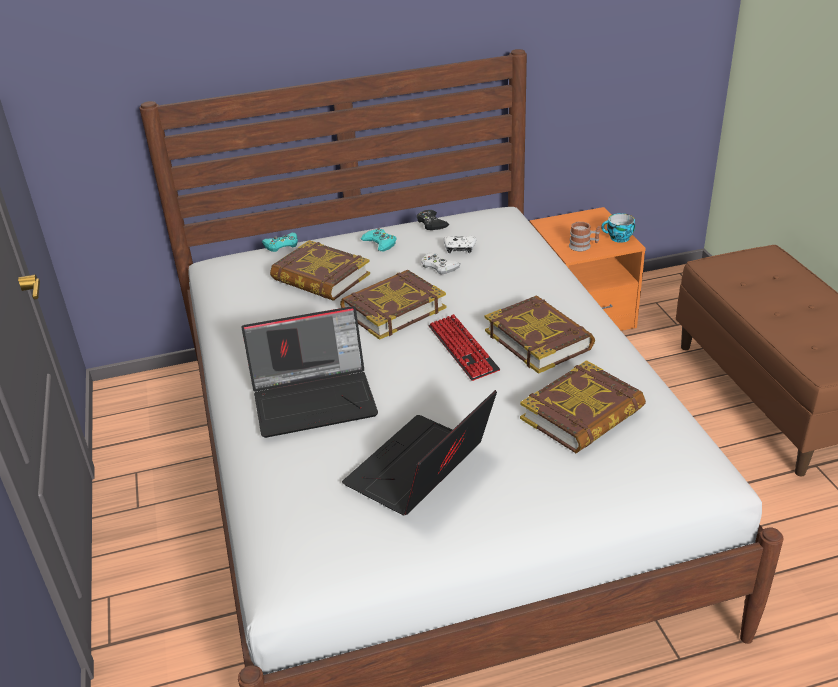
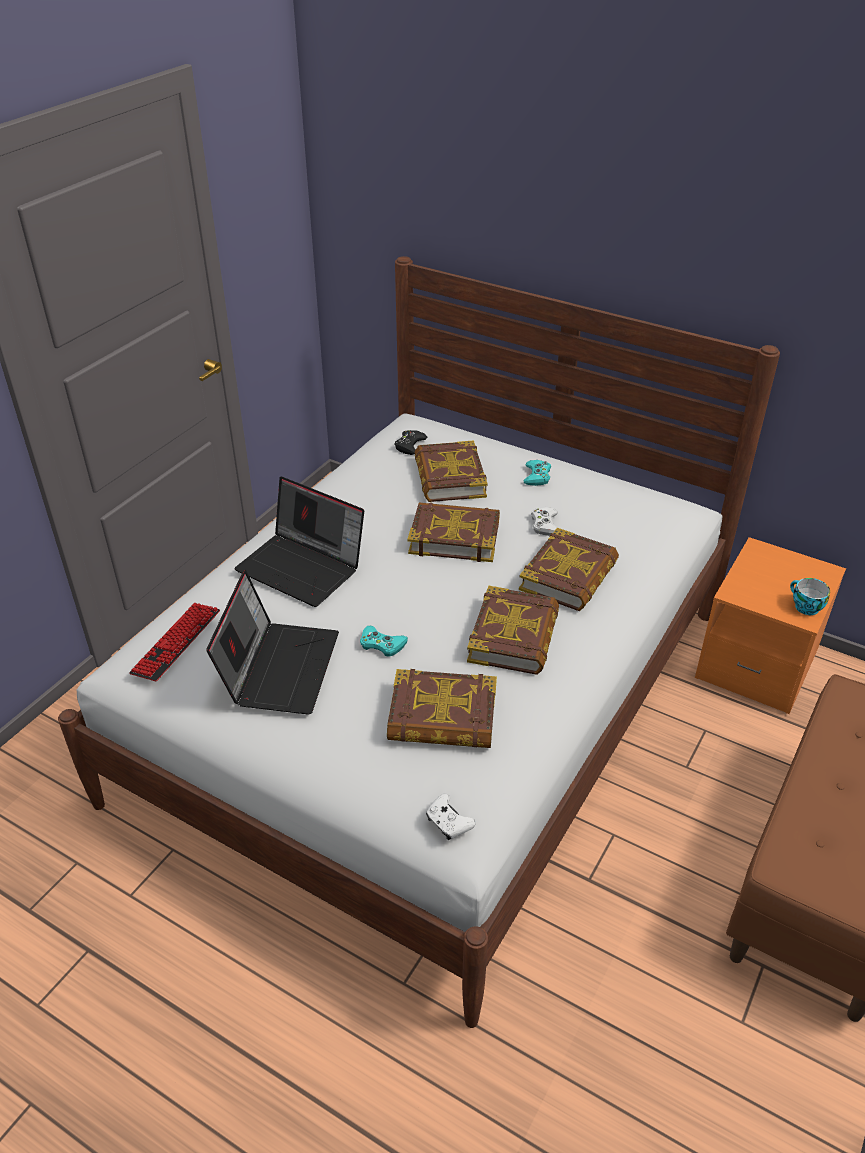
camera: 45 degrees right, 5 degrees up
(281, 245) = (469, 434): turquoise game controller -> turquoise game controller (382, 644)
(420, 471) = (279, 667): laptop -> laptop turned 105 degrees clockwise
(431, 223) = (605, 484): black game controller -> black game controller (410, 445)
(459, 249) = (587, 520): white game controller -> white game controller (448, 823)
(463, 349) = (449, 602): keyboard -> keyboard (176, 642)
(507, 285) = (569, 576): none -> book
(583, 246) = (757, 592): mug -> none

